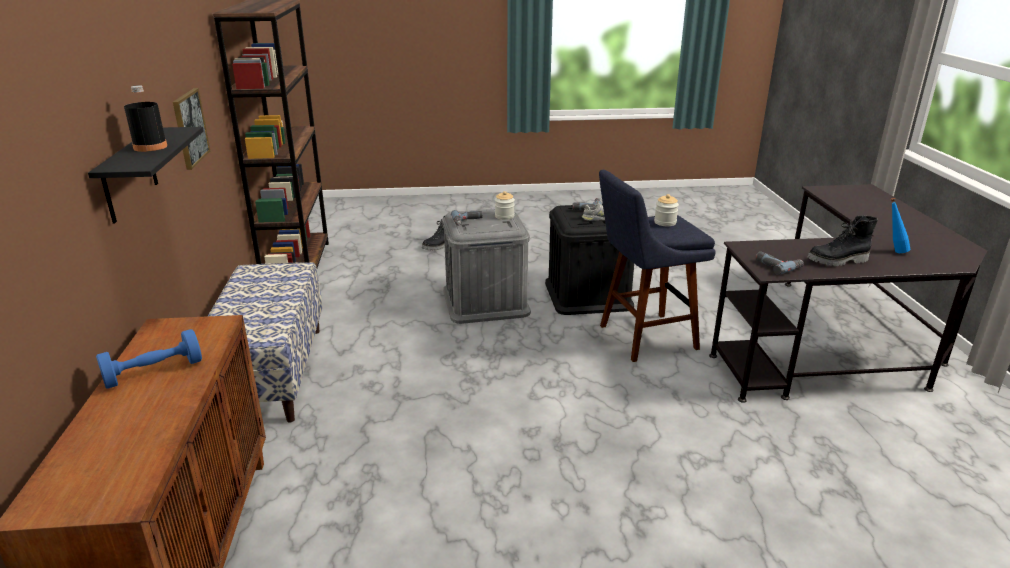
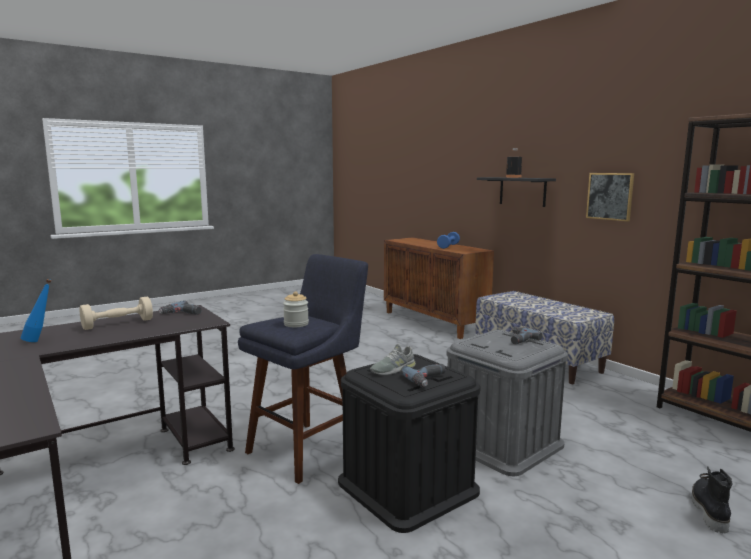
camera: 150 degrees right, 15 degrees down
(504, 216) = (497, 350): jar -> none
(838, 261) = (118, 324): black boot -> beige dumbbell

